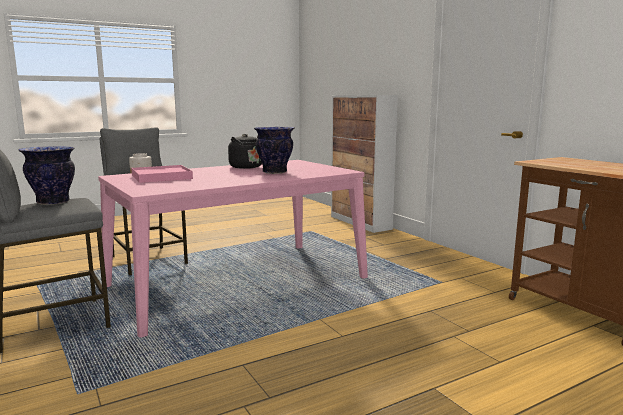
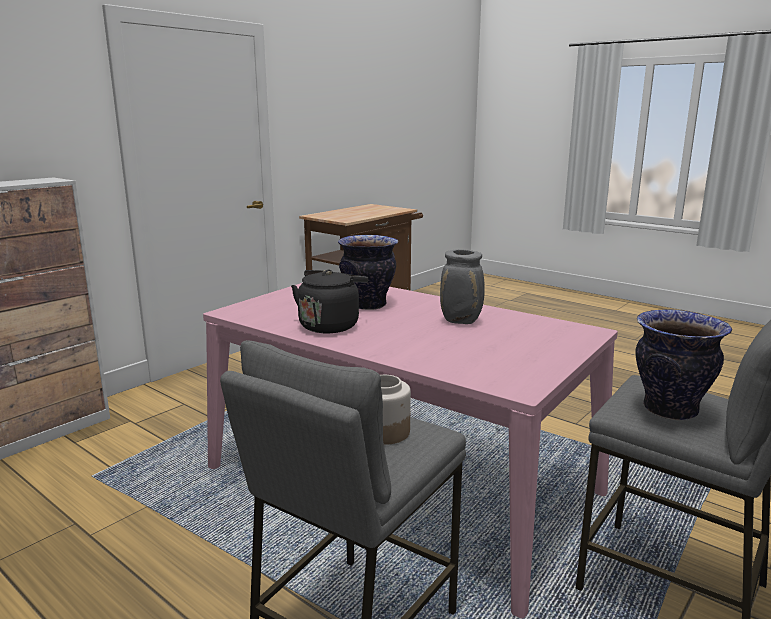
camera: 110 degrees left, 5 degrees up
(161, 177) = (483, 353): pink tray -> none
(214, 179) = (462, 321): none -> grey vase

